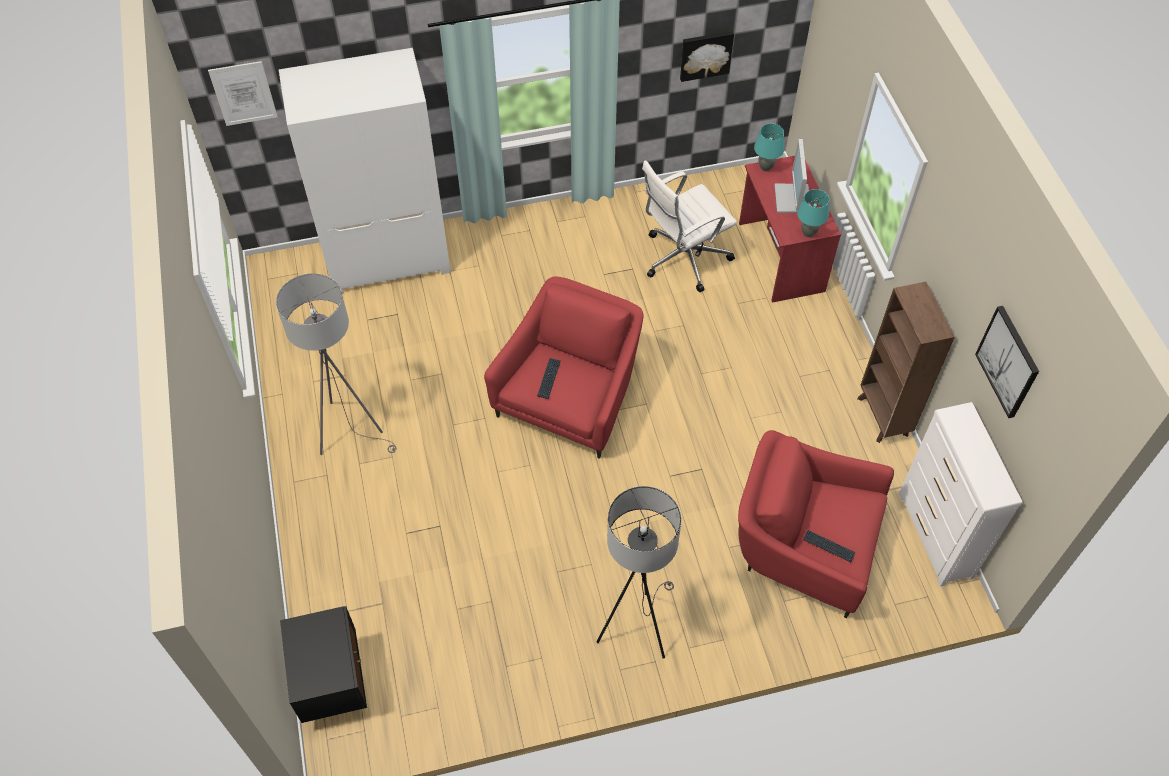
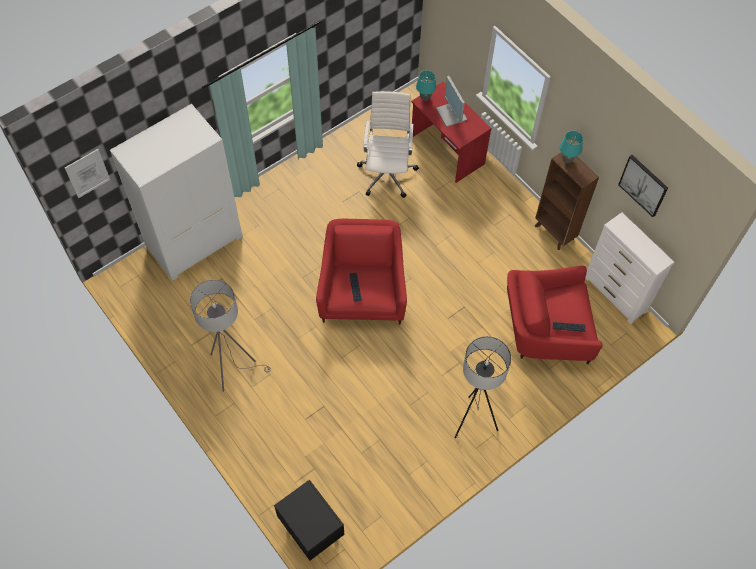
camera: 25 degrees left, 5 degrees up
(683, 258) = (387, 173): white office chair -> white office chair turned 150 degrees clockwise
(705, 54) = (365, 38): picture -> none
(808, 233) = (472, 134): turquoise table lamp -> turquoise table lamp (567, 160)

